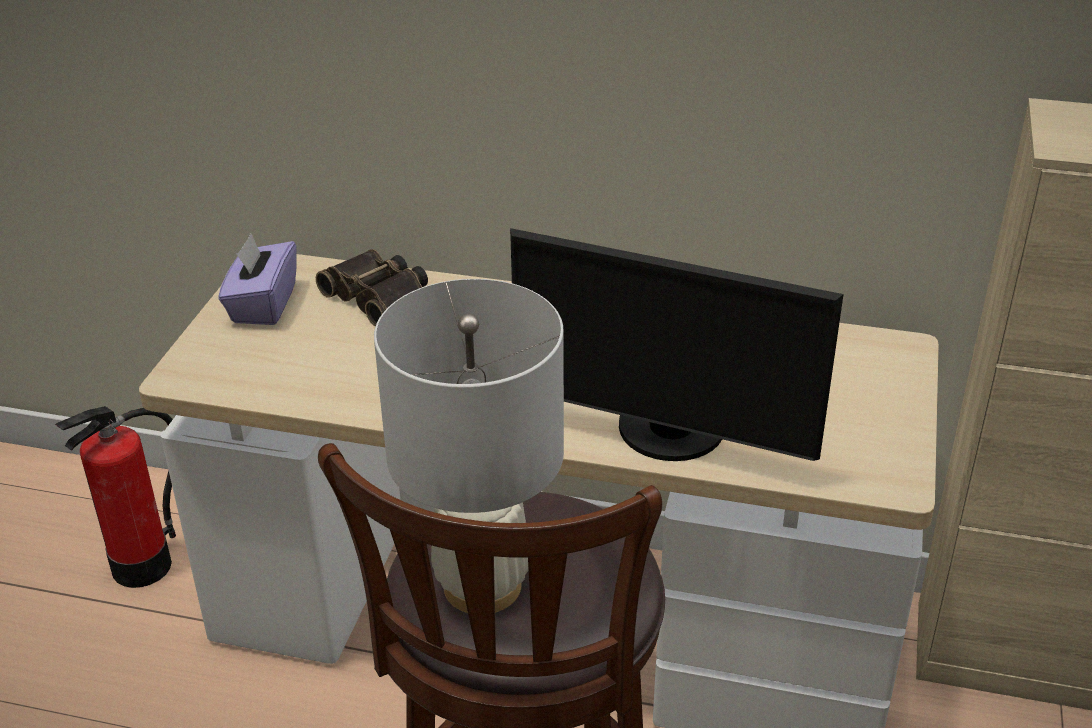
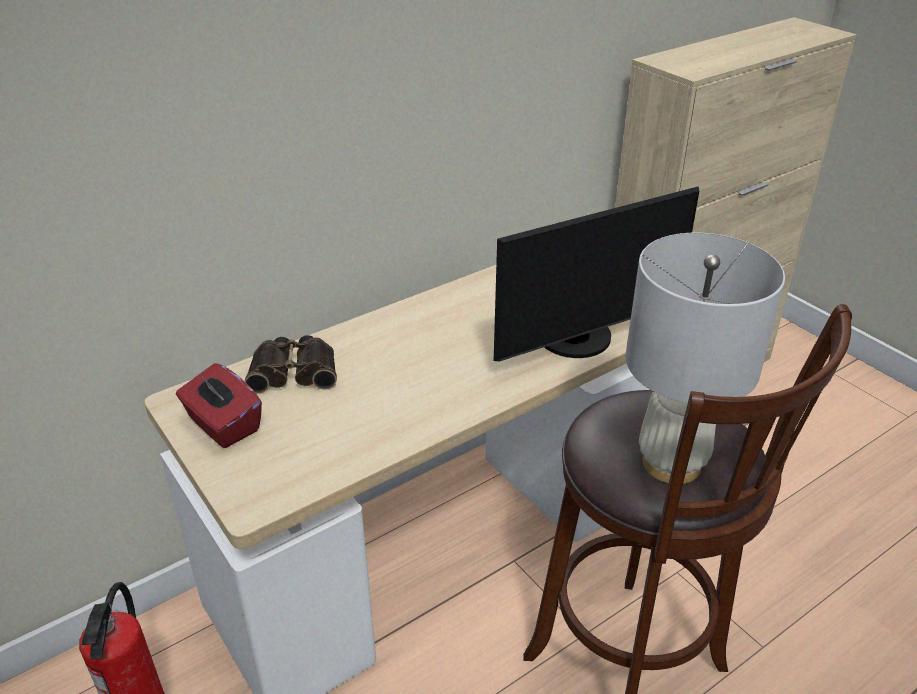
camera: 50 degrees left, 0 degrees up
(263, 305) = (223, 425): purple tissue box -> red tissue box

